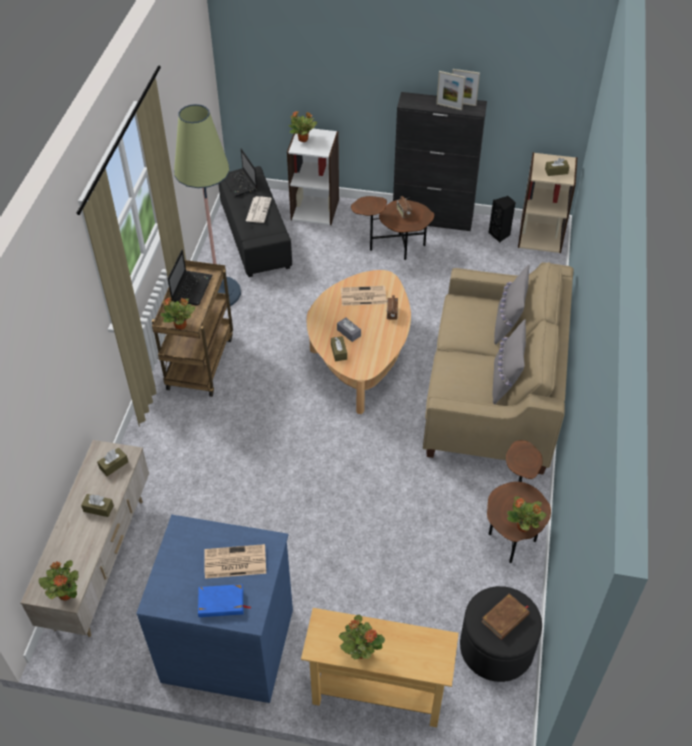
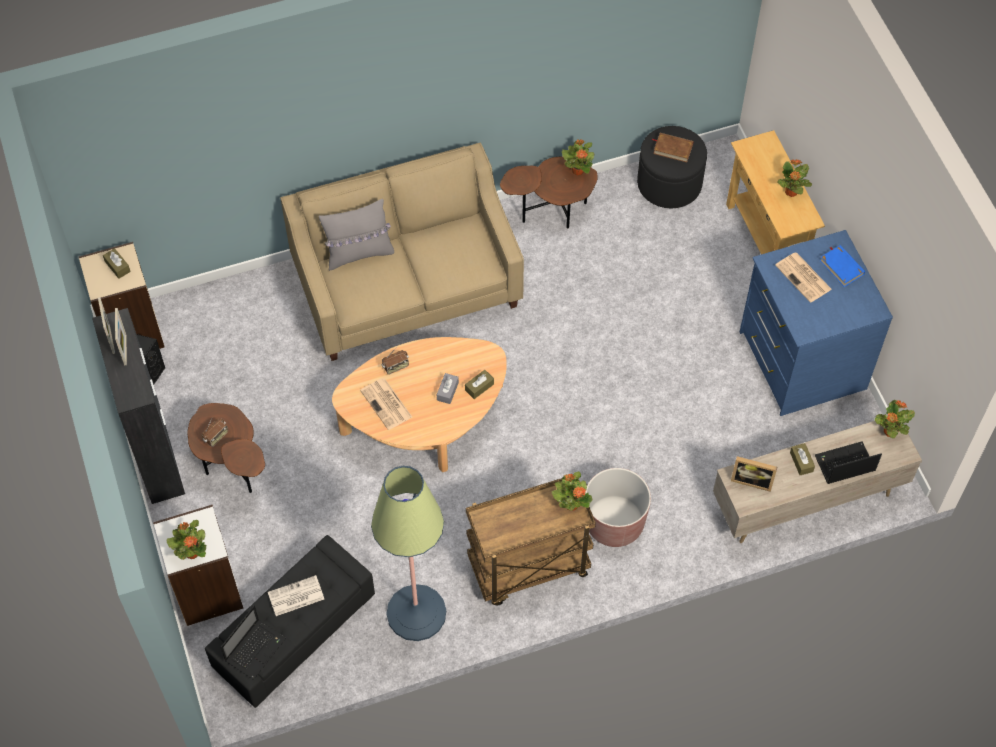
camera: 120 degrees left, 10 degrees up
(113, 465) = (752, 480): brown tissue box -> picture frame
(192, 288) = (512, 528): laptop -> laptop (843, 464)
(192, 426) = (614, 523): none -> brown planter
(505, 381) = (438, 227): grey pillow -> none

